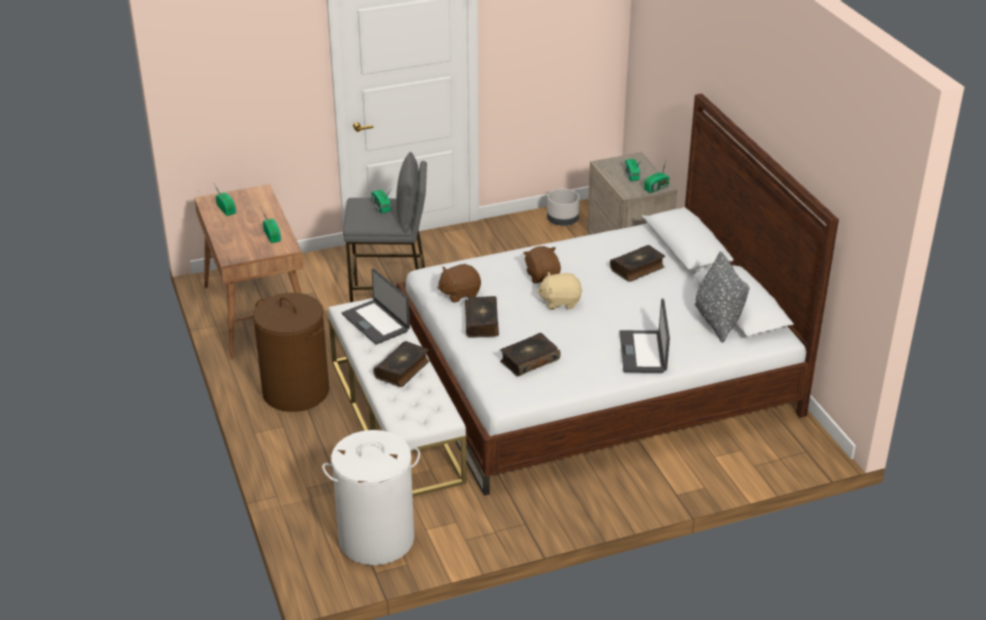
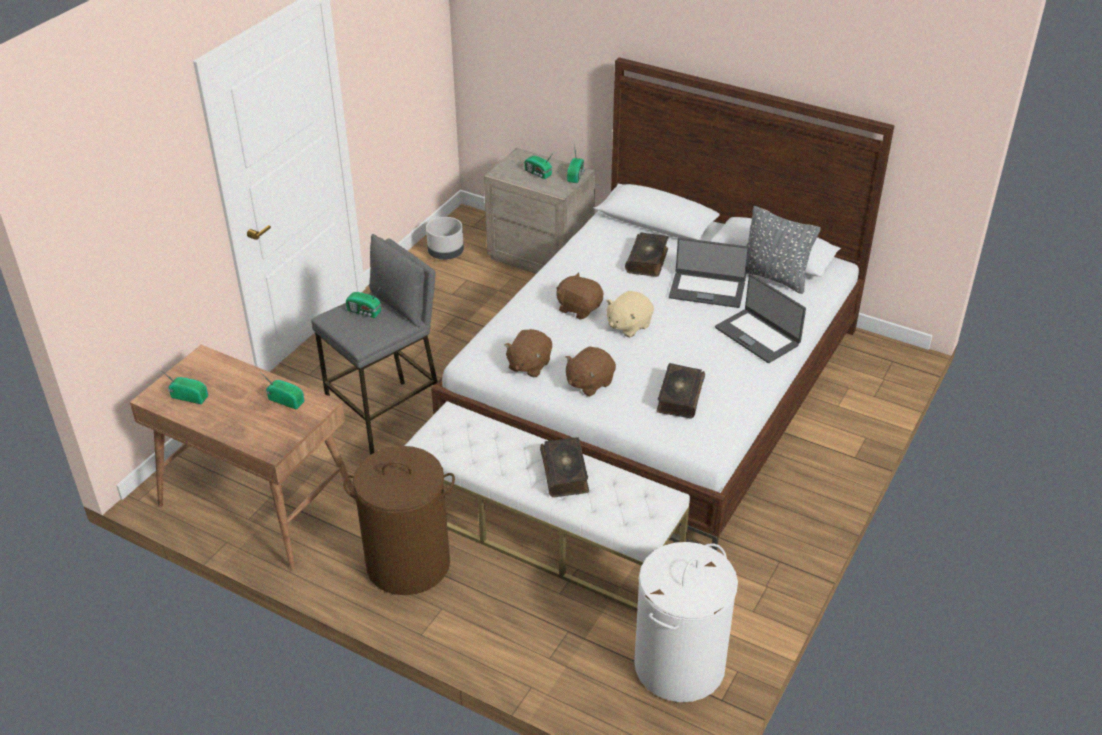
camera: 40 degrees left, 5 degrees up
(376, 322) = (474, 439): laptop -> laptop (707, 290)
(482, 322) = (589, 383): book -> brown plush toy

